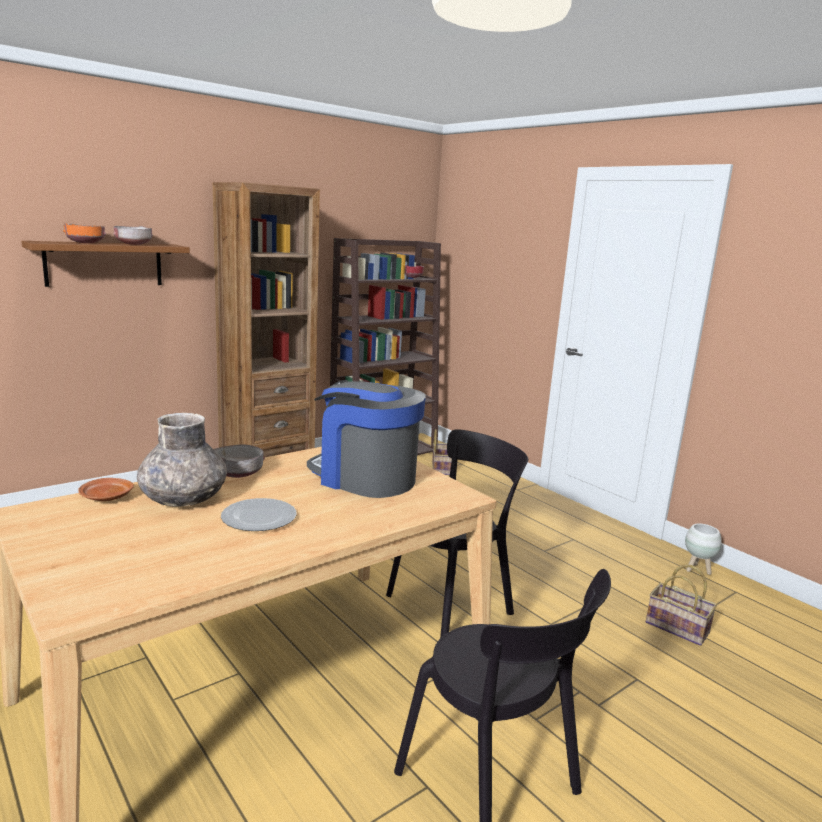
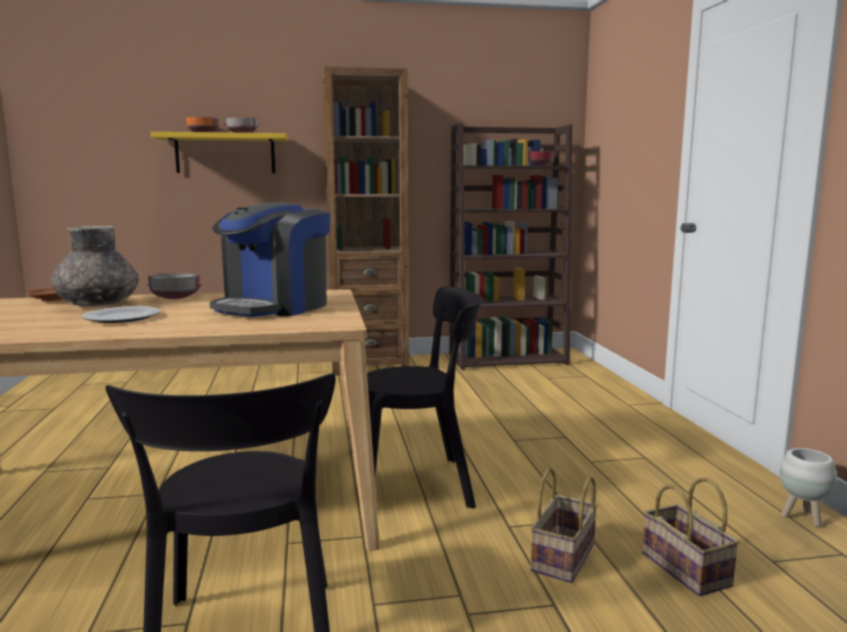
camera: 30 degrees right, 5 degrees down
(104, 264) = (225, 154): brown shelf -> yellow shelf
(365, 477) = (274, 307): coffee machine -> coffee machine turned 120 degrees counterclockwise
(442, 468) = (558, 377): basket -> basket (564, 559)

